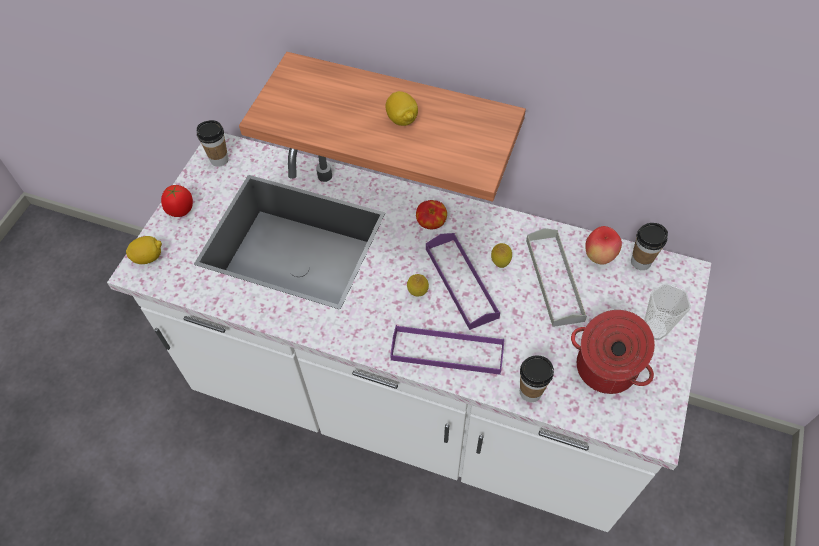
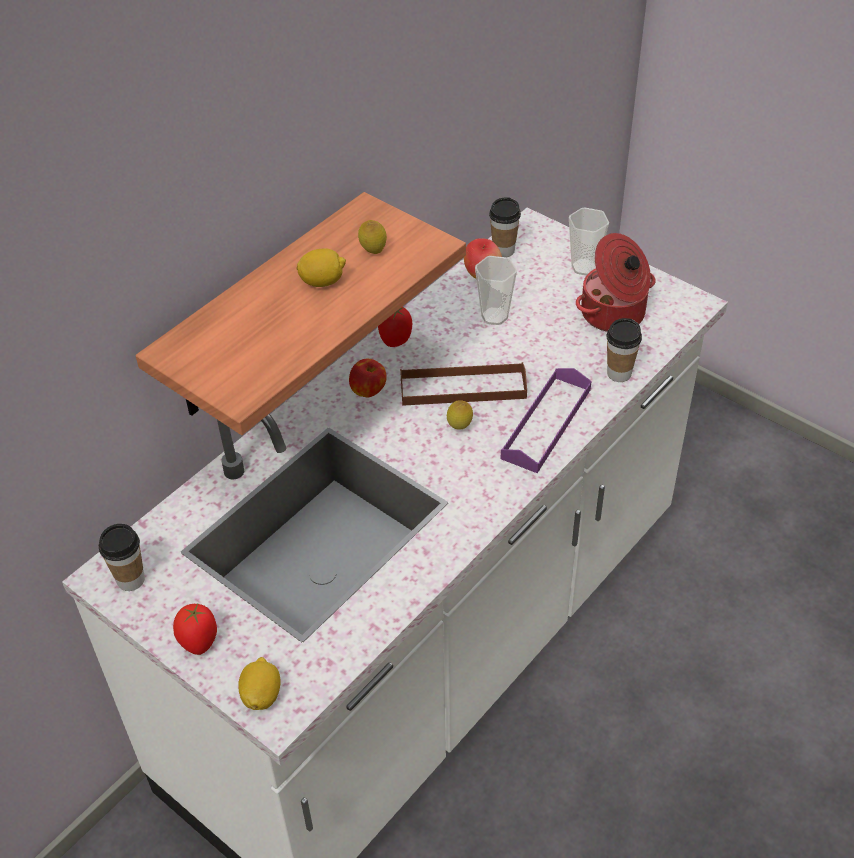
camera: 70 degrees left, 10 degrees down
(461, 282) = (463, 388): purple tray -> brown tray
(493, 223) = (396, 340): none -> tomato
(500, 263) = (453, 350): lemon -> lemon (373, 252)
(554, 279) = (494, 316): grey tray -> cup

